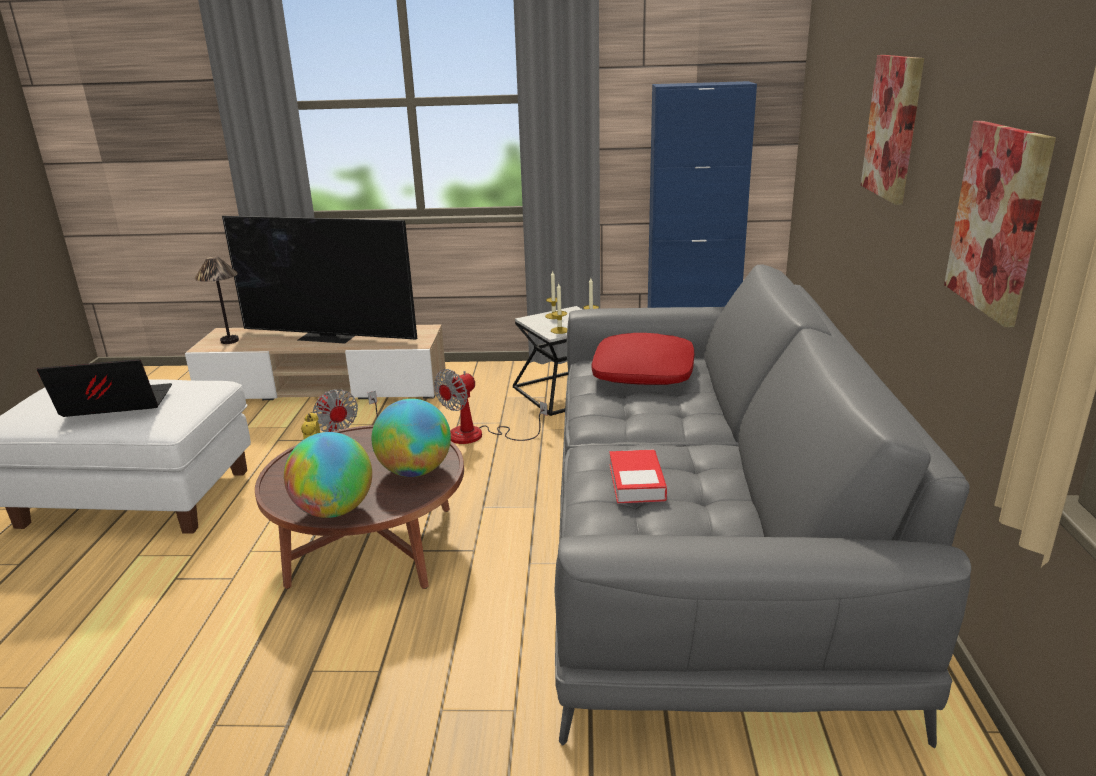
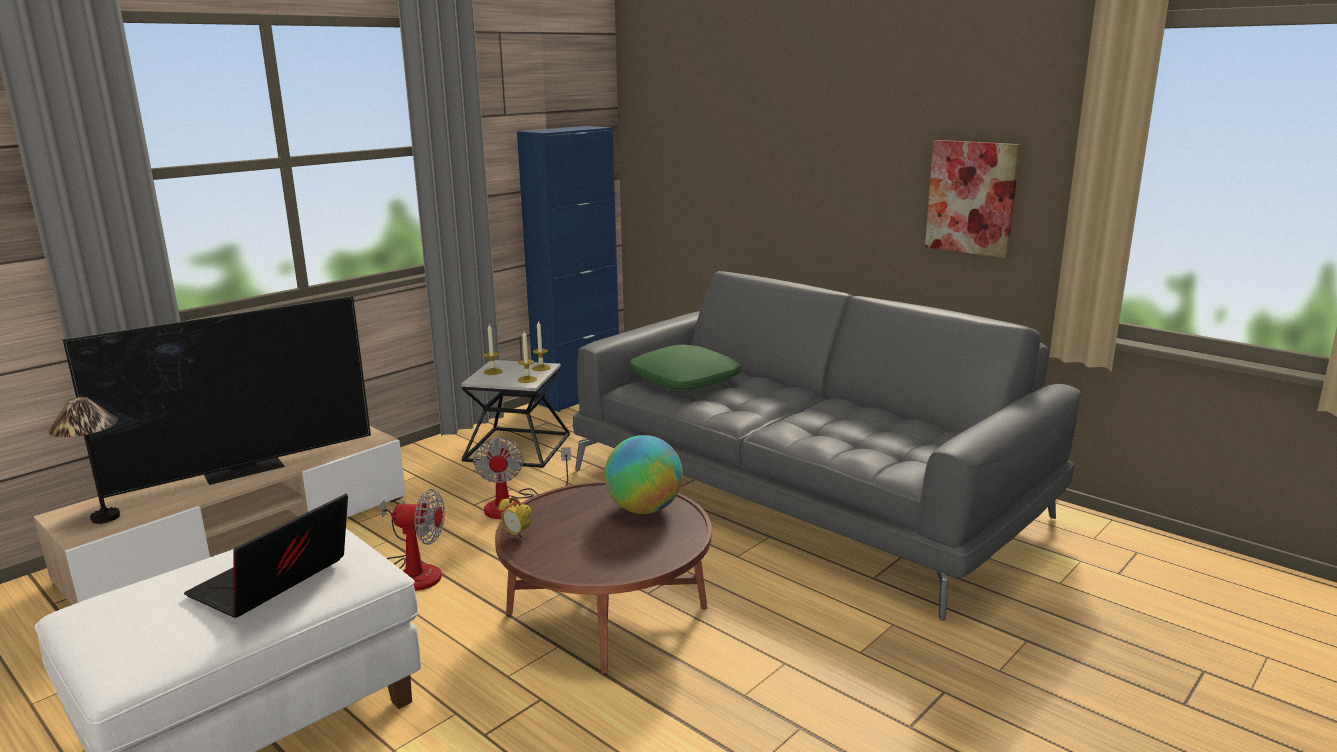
camera: 50 degrees left, 5 degrees down
(334, 510) = (656, 556): globe -> none
(636, 482) = (840, 433): book -> none
(644, 373) = (685, 380): red pillow -> green pillow
(893, 127) = (810, 152): picture -> none

